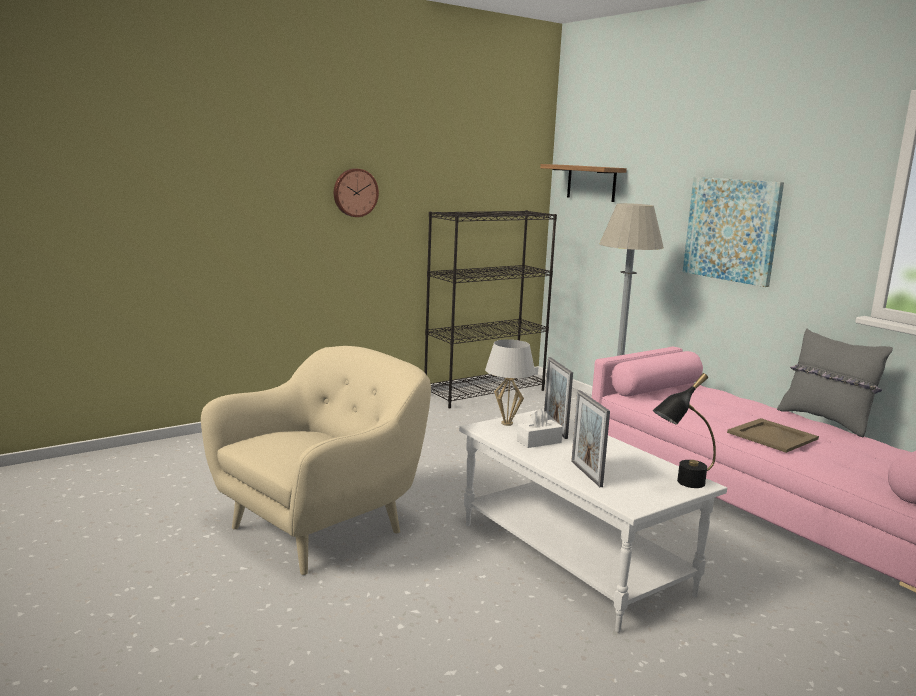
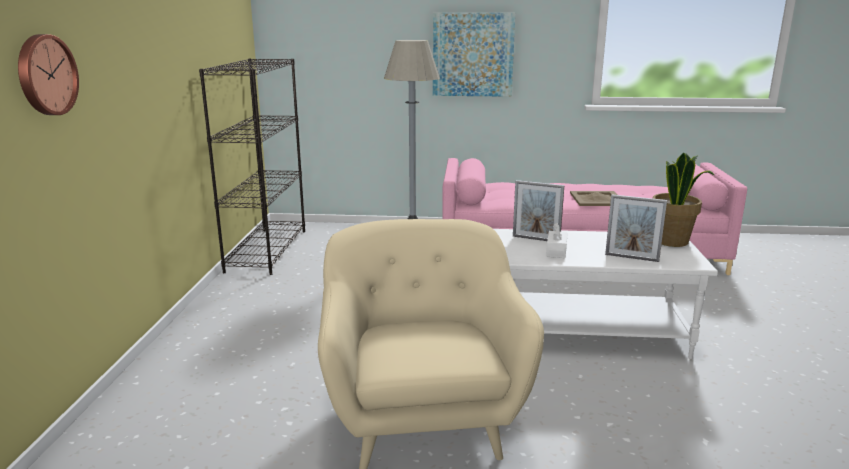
camera: 50 degrees left, 5 degrees up
(355, 192) = (147, 53): wall clock -> wall clock (45, 75)
(506, 423) = (506, 248): white table lamp -> none
(591, 183) = (311, 25): shelf -> none
(681, 484) = (672, 241): black table lamp -> potted plant
(826, 421) = (586, 182): grey pillow -> none

